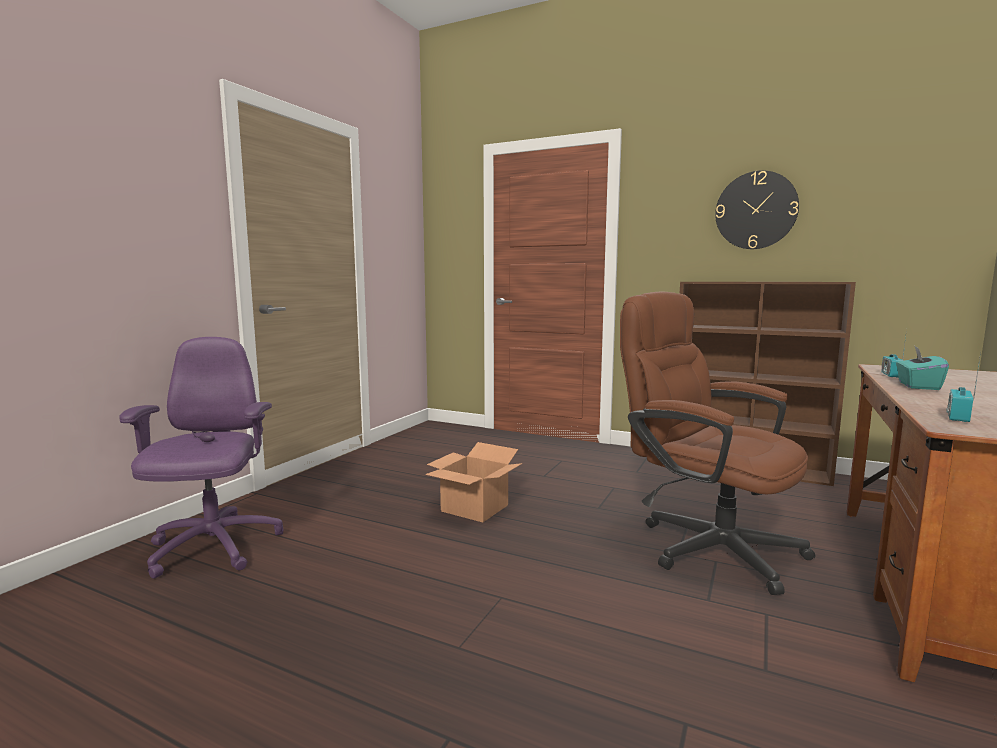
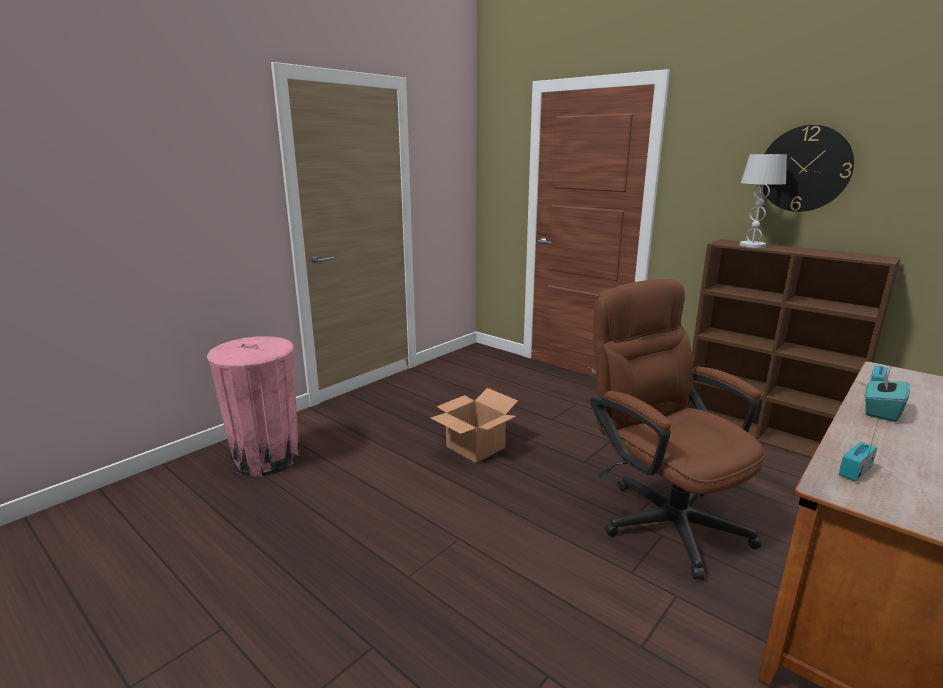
camera: 15 degrees right, 10 degrees up
(213, 548) = (267, 458): purple office chair -> pink trash can
(721, 281) = (752, 245): none -> white table lamp

